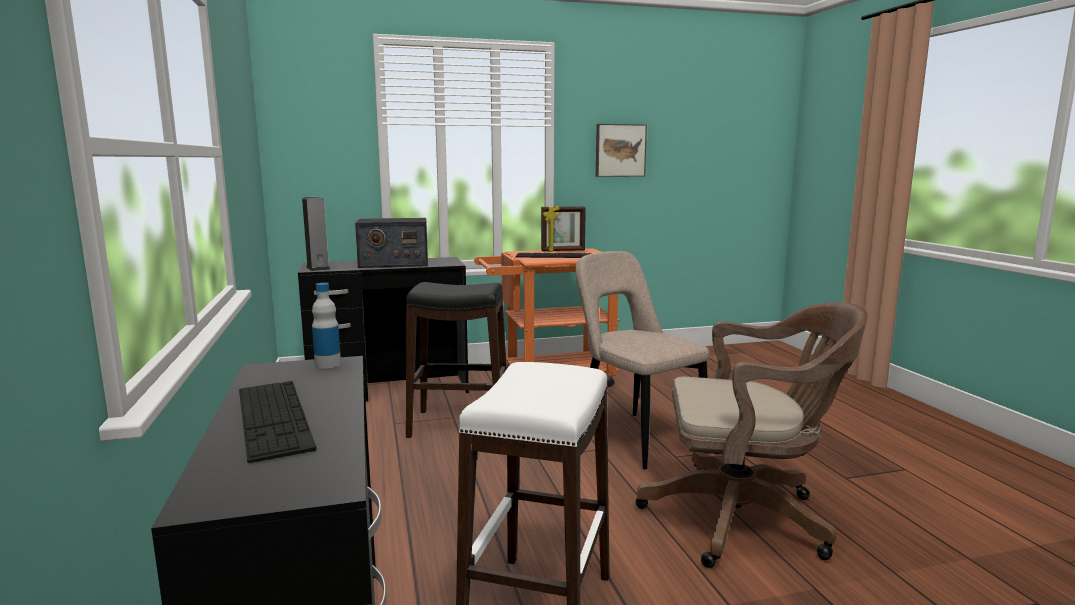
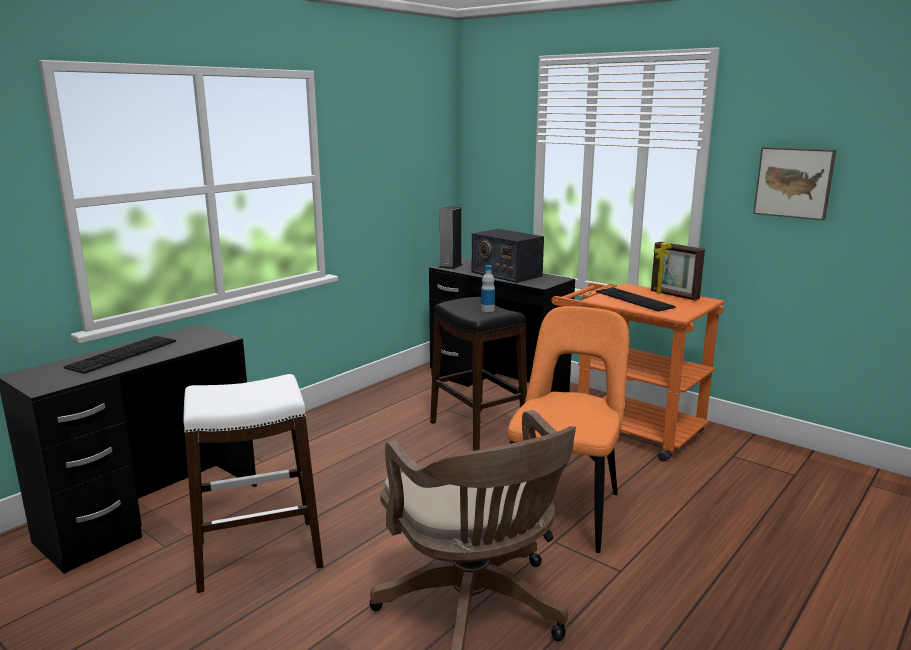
camera: 55 degrees right, 5 degrees up
(328, 364) = (216, 337): bottle -> bottle (487, 310)
(635, 437) = (565, 509): beige chair -> orange chair

